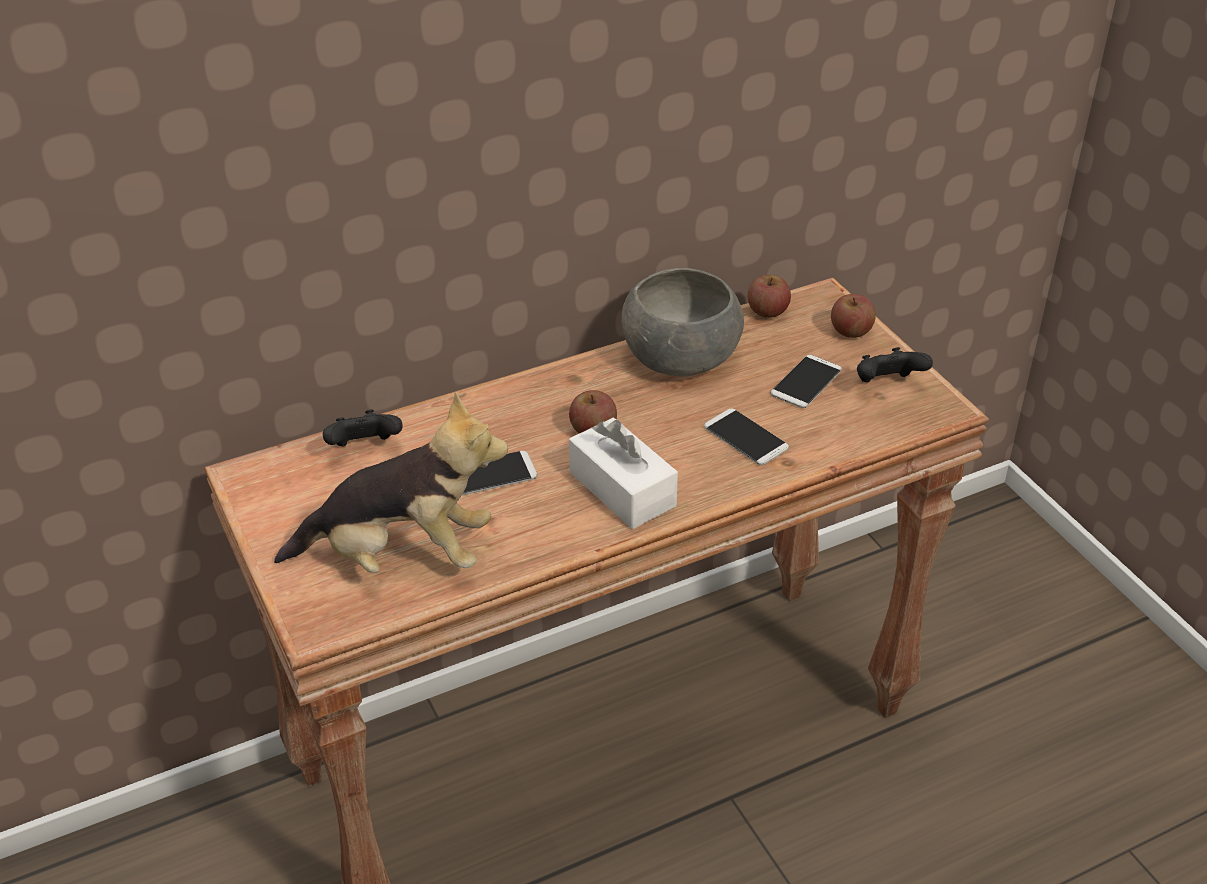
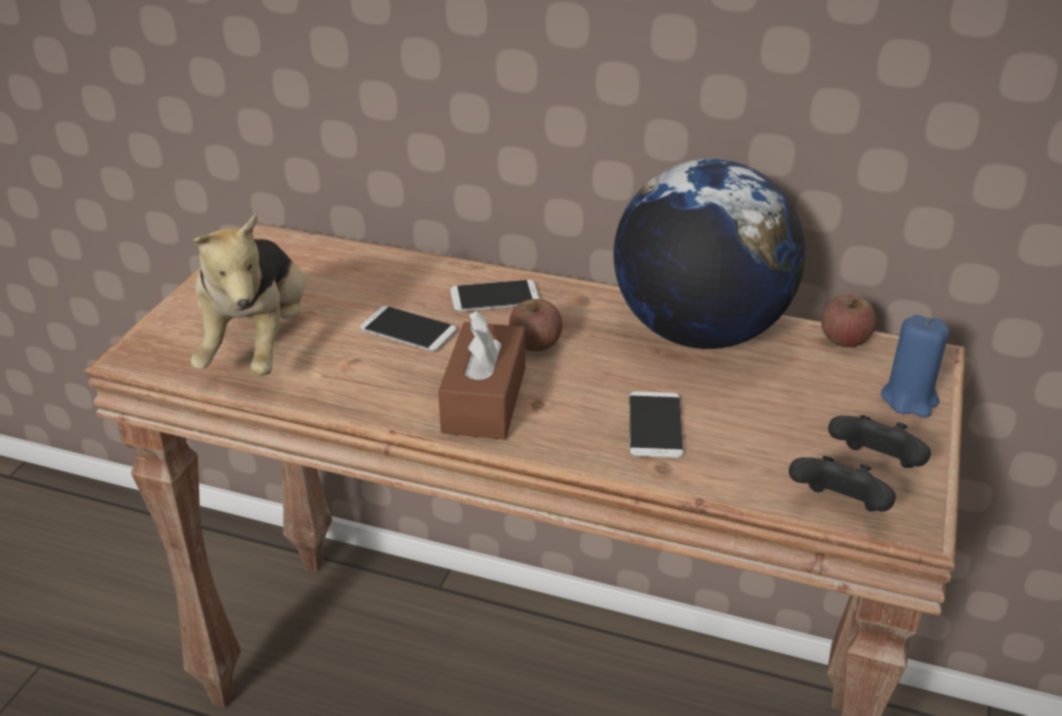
camera: 45 degrees right, 5 degrees down
(365, 448) = (357, 264): black game controller -> black game controller (839, 508)
(402, 556) = (259, 345): plush toy -> plush toy turned 45 degrees clockwise
(622, 489) = (484, 400): white tissue box -> brown tissue box
(680, 357) = (699, 332): grey bowl -> globe
(806, 382) = (789, 415): phone -> phone (494, 297)
(851, 331) = (909, 399): apple -> blue candle

